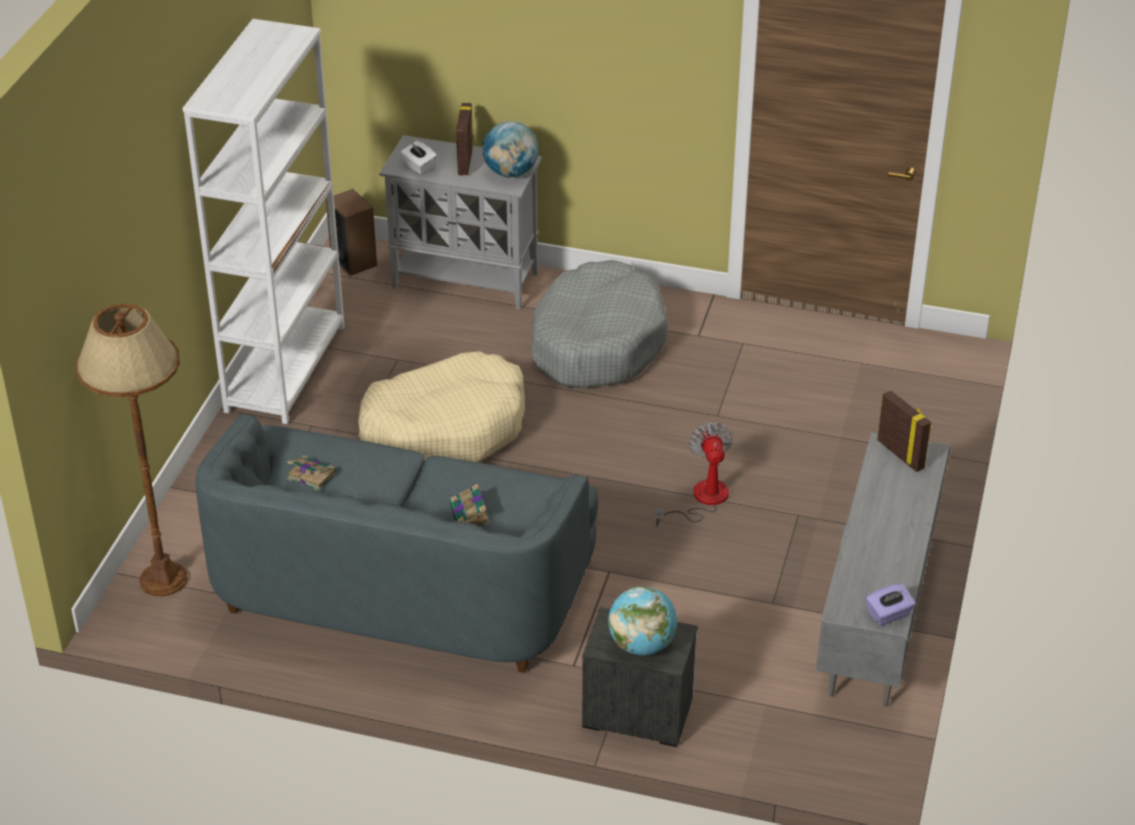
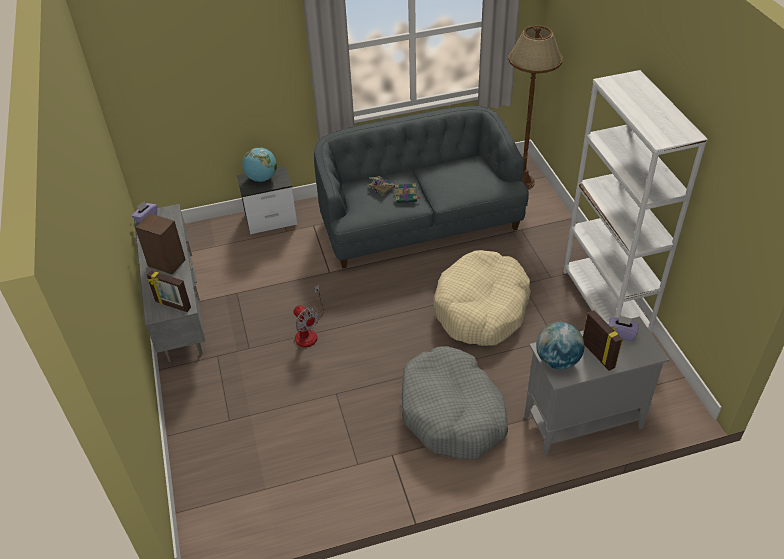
camera: 150 degrees right, 5 degrees up
(310, 475) = (471, 172): book -> book (406, 197)
(354, 260) = (668, 400): speaker -> speaker (166, 263)
(419, 167) = (621, 334): white tissue box -> purple tissue box

